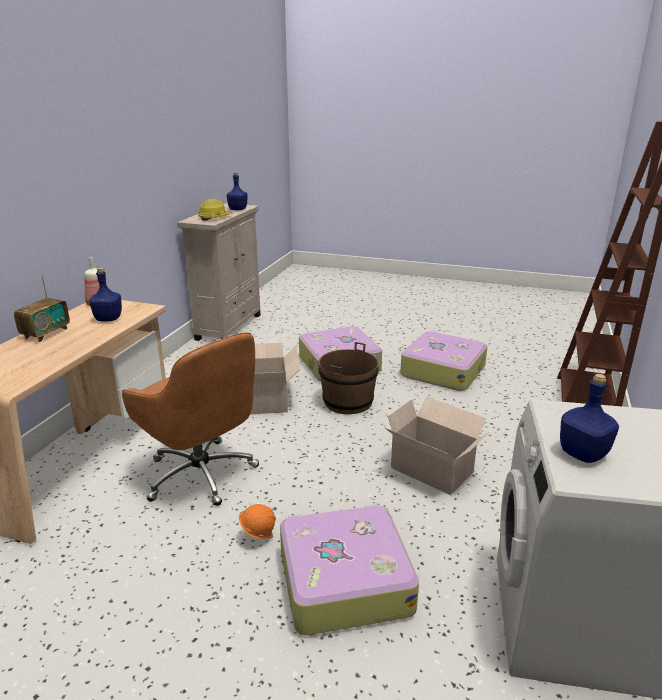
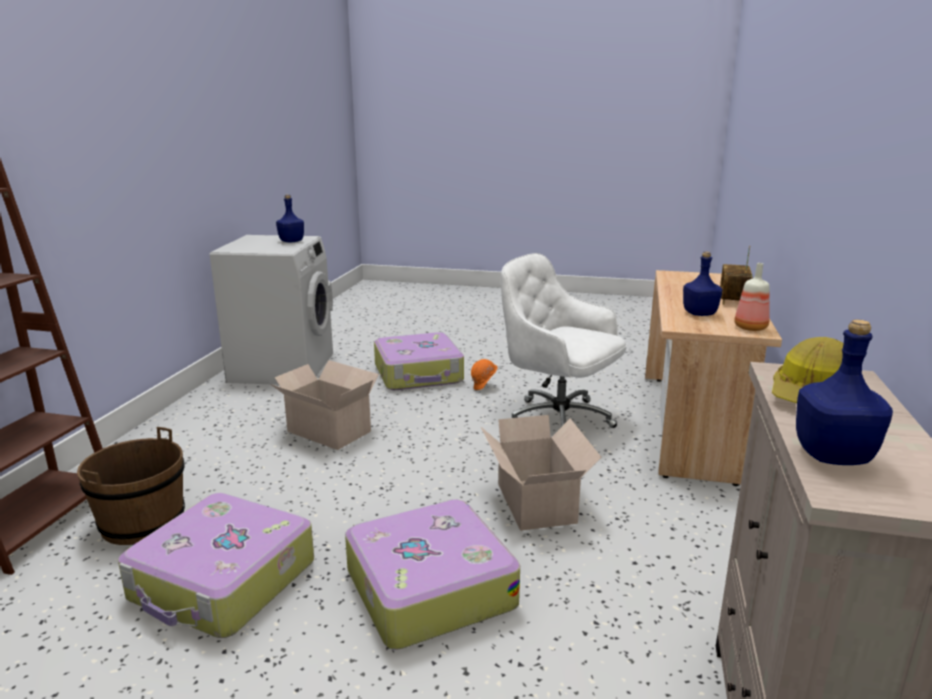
camera: 175 degrees right, 5 degrees down
(200, 474) = (560, 419): brown office chair -> white office chair
(347, 402) = (414, 504): brown bucket -> brown bucket (143, 522)

